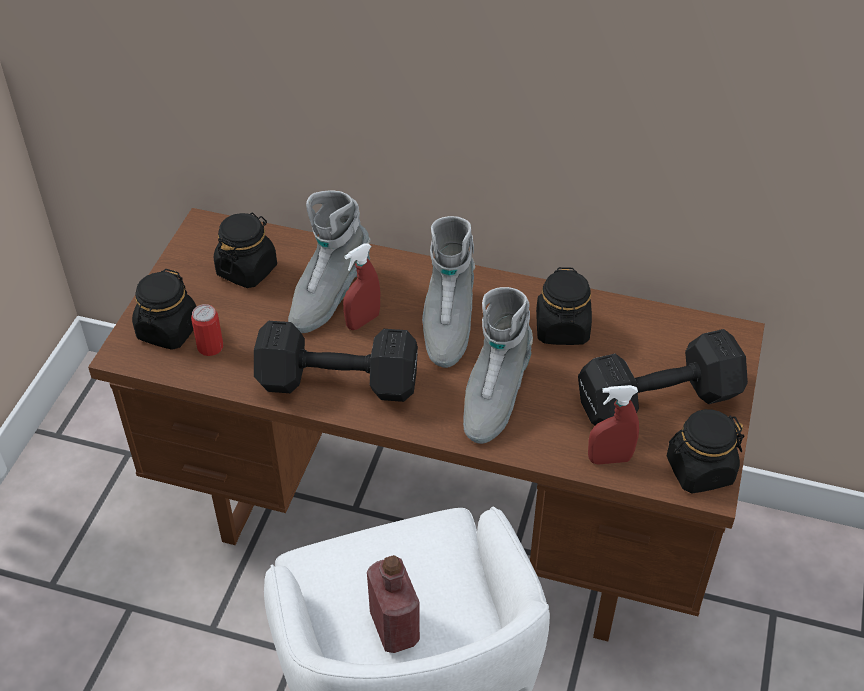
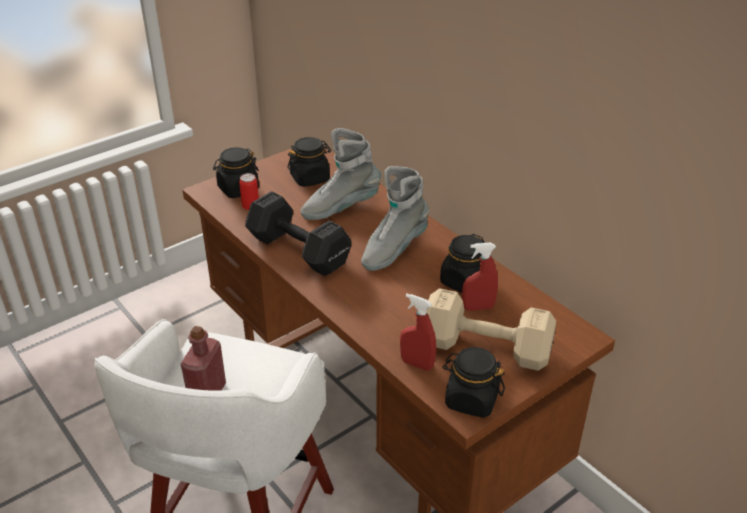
camera: 35 degrees right, 10 degrees down
(363, 321) = (346, 227): red spray bottle -> red spray bottle (478, 307)
(494, 397) = (380, 298): grey boot -> none
(654, 400) = (483, 346): black dumbbell -> beige dumbbell

